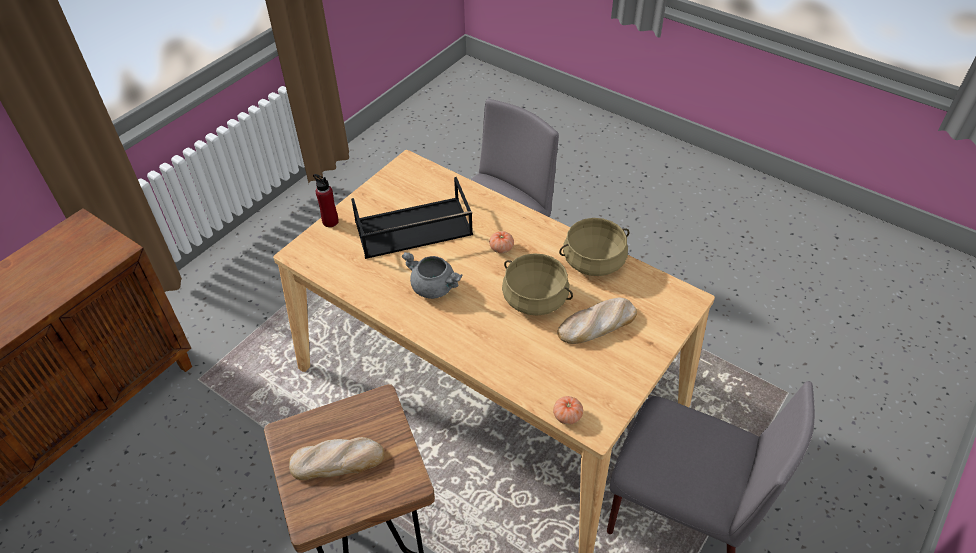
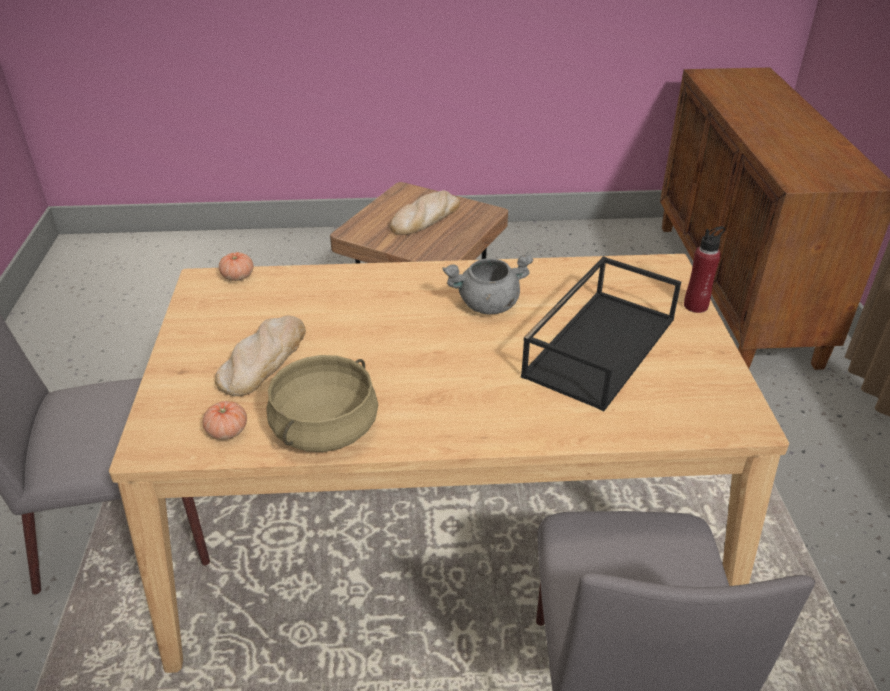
camera: 140 degrees right, 10 degrees down
(501, 248) = (465, 380): tomato -> tomato (227, 431)
(535, 298) = (362, 349): beige cooking pot -> none

